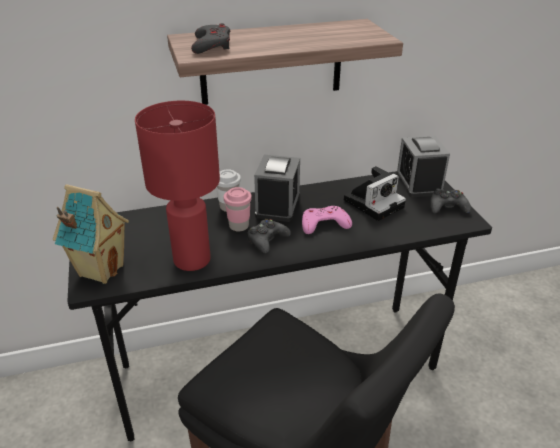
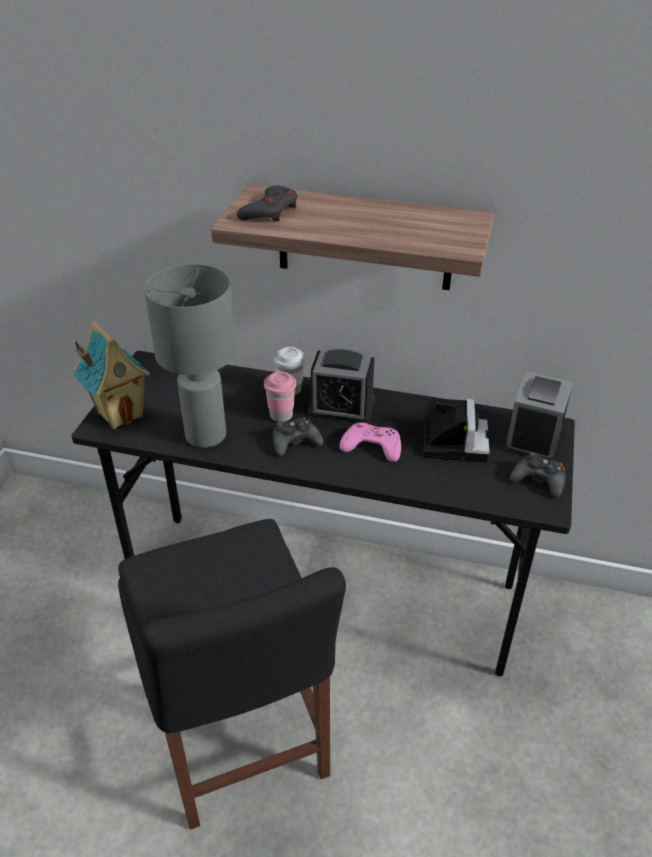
camera: 30 degrees right, 5 degrees up
(193, 260) = (206, 436): red table lamp -> grey table lamp
(277, 205) = (341, 406): alarm clock -> alarm clock turned 60 degrees clockwise
(374, 202) = (454, 441): camera -> camera turned 75 degrees counterclockwise

